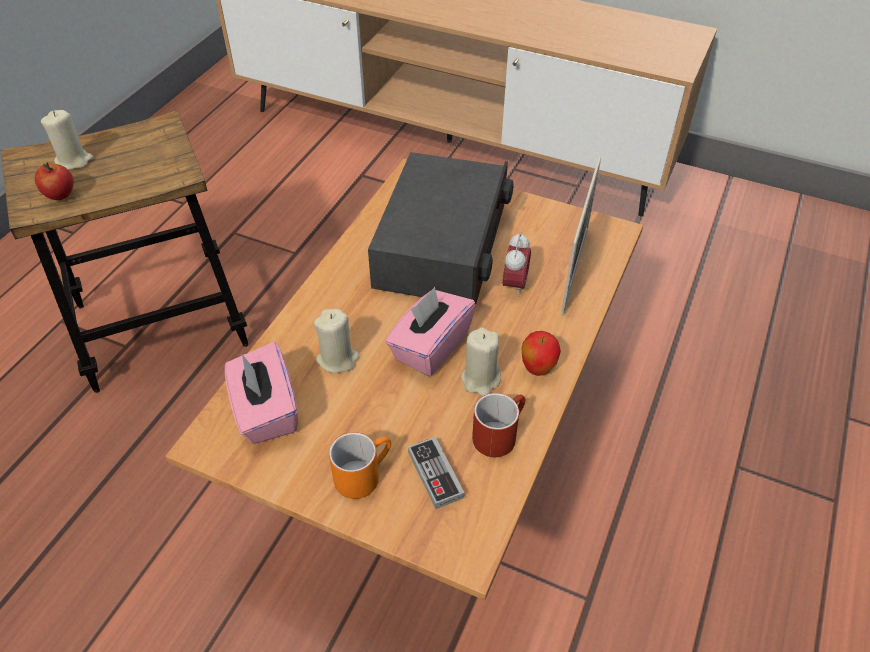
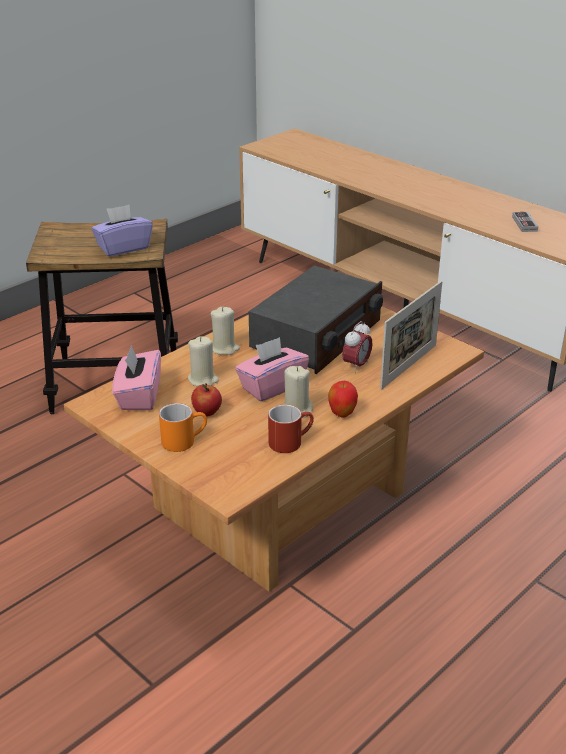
camera: 20 degrees right, 15 degrees down
(60, 195) = (66, 251): apple -> apple (207, 412)
(74, 160) = (84, 235): beige candle -> beige candle (224, 348)
(141, 172) = (123, 248): none -> purple tissue box
(435, 474) = (232, 452): game controller -> game controller (524, 224)

